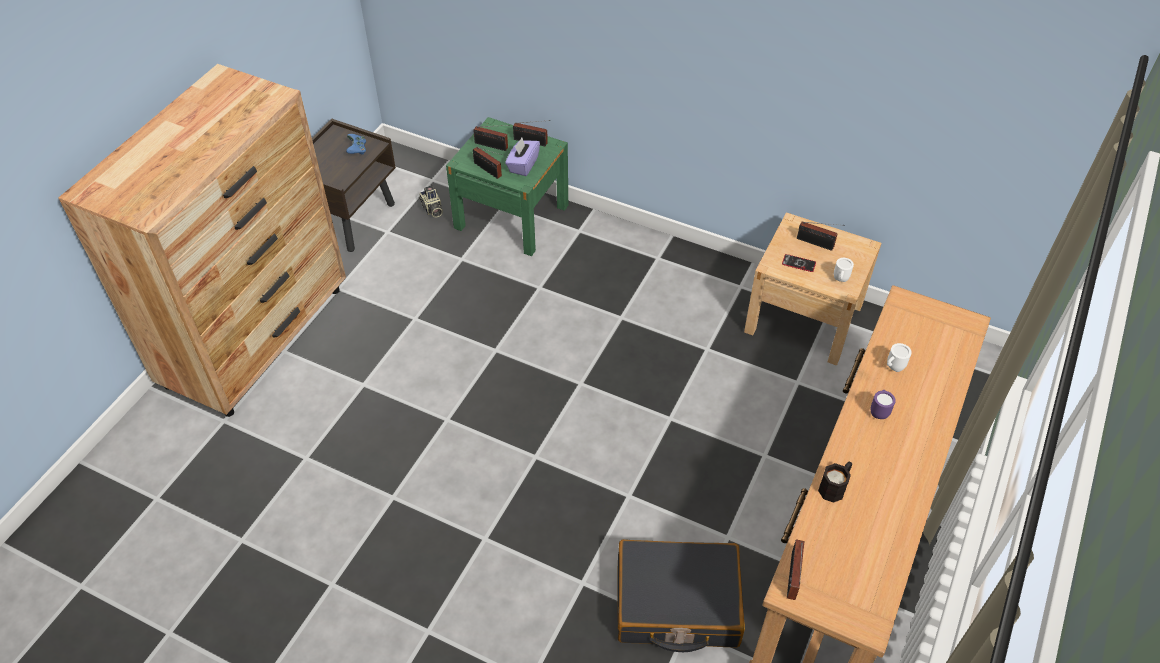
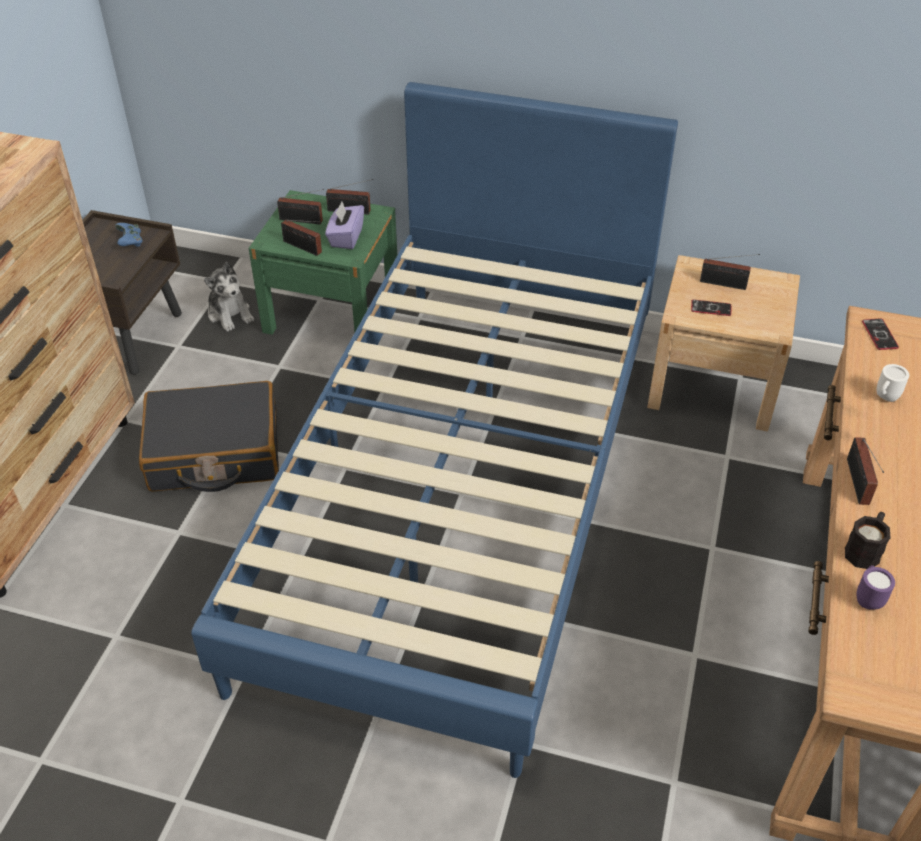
camera: 10 degrees left, 5 degrees down
(432, 209) = (230, 314): camera -> plush toy
(580, 380) = (461, 490): none -> blue bed
(677, 603) = (653, 750): black suitcase -> black suitcase (214, 452)
(792, 578) = (851, 675): radio -> radio (857, 484)
(840, 280) = (765, 321): white mug -> none
(879, 412) = (886, 451): purple mug -> purple mug (867, 598)
(908, 313) = (879, 335): none -> phone

